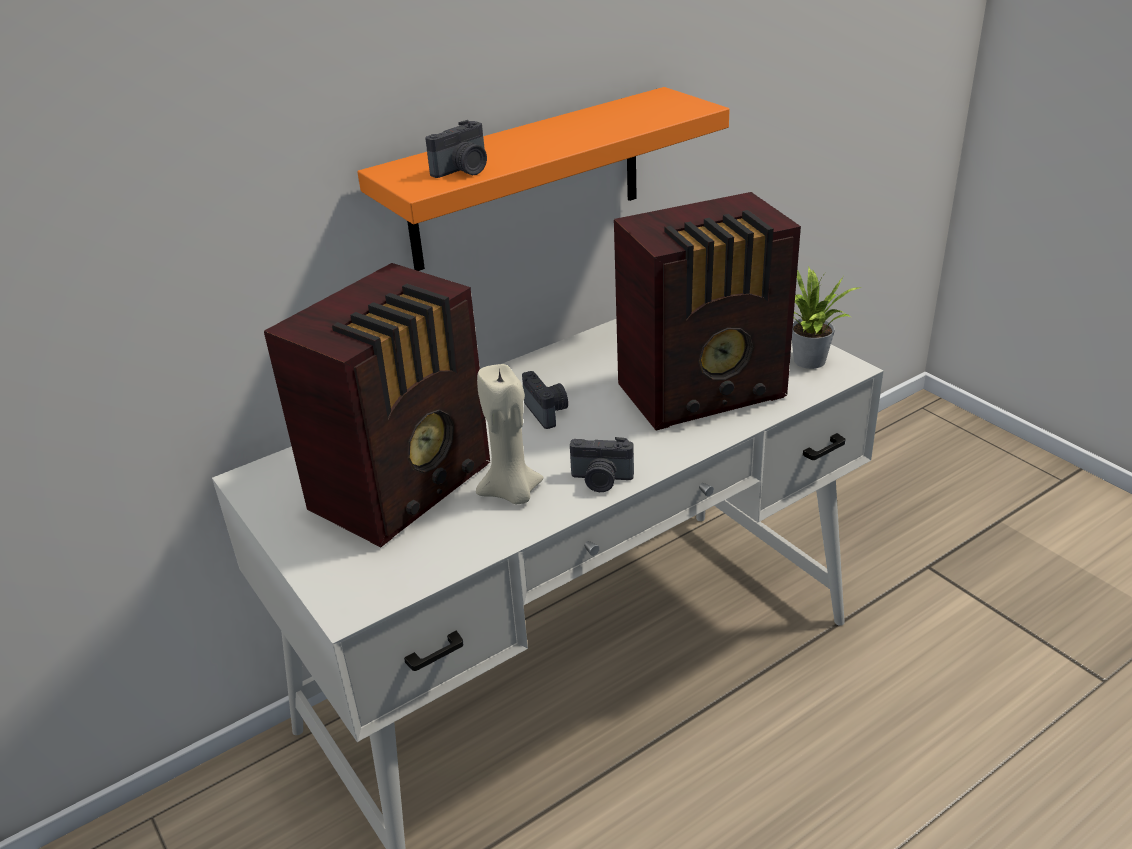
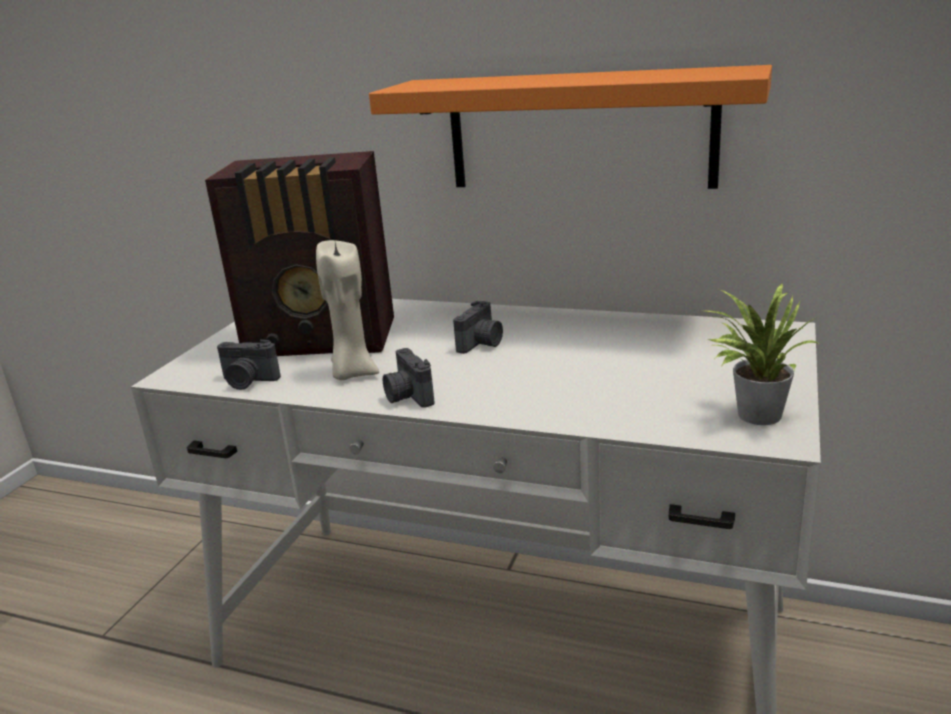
camera: 55 degrees right, 10 degrees down
(464, 170) = (449, 85): camera -> camera (248, 381)
(705, 392) = (609, 388): radio -> none

